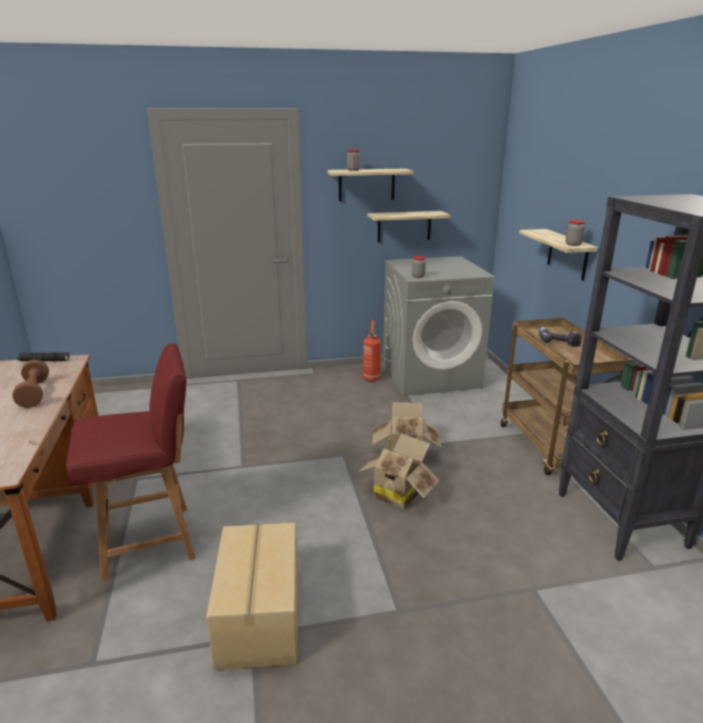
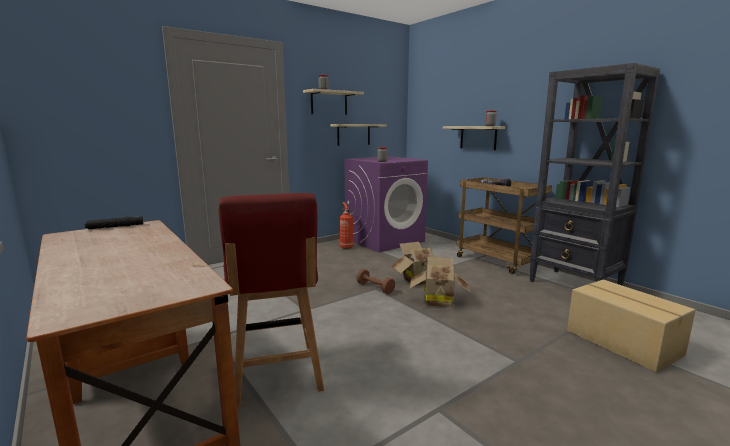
camera: 25 degrees left, 10 degrees down
(34, 394) = (142, 243): brown dumbbell -> brown dumbbell (375, 288)
(151, 541) = (277, 374): red chair -> red chair turned 120 degrees clockwise
(258, 615) = (426, 395): cardboard box -> cardboard box (622, 343)
(431, 375) = (384, 240): grey washing machine -> purple washing machine

